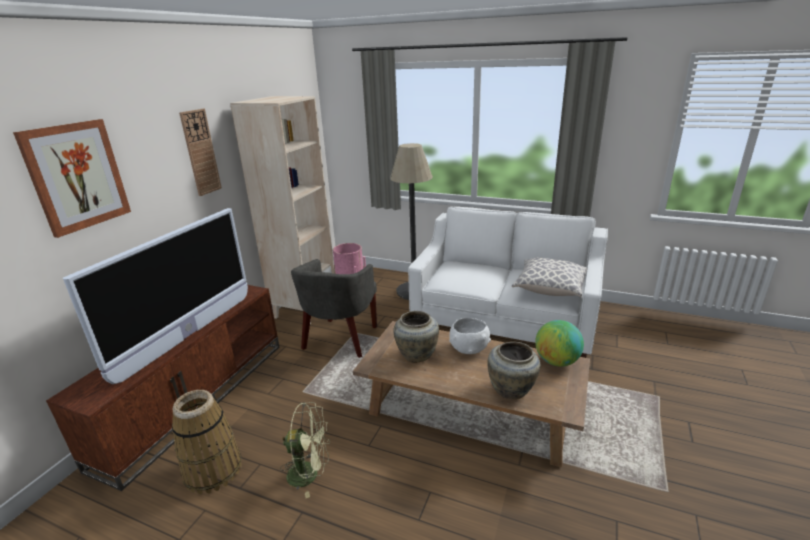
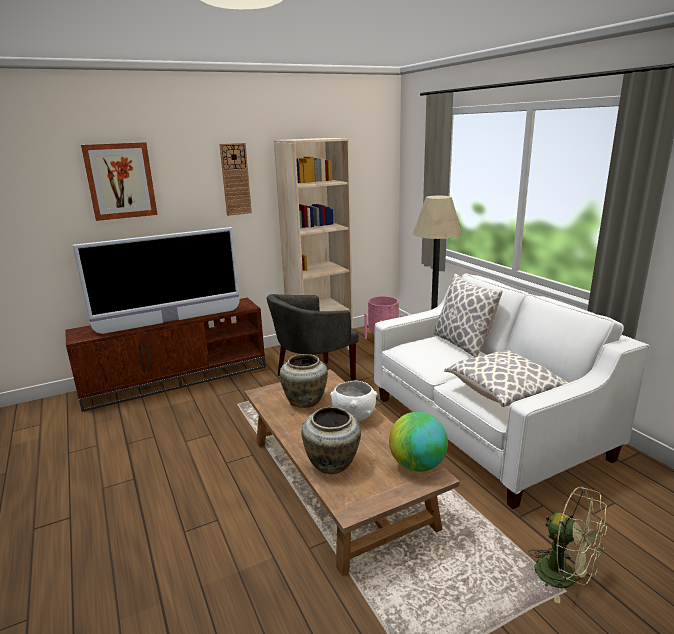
camera: 40 degrees right, 5 degrees down
(213, 470) = (129, 425): basket -> none
(310, 473) = (169, 458): green fan -> green fan (565, 577)
(471, 264) = (462, 344): none -> pillow

